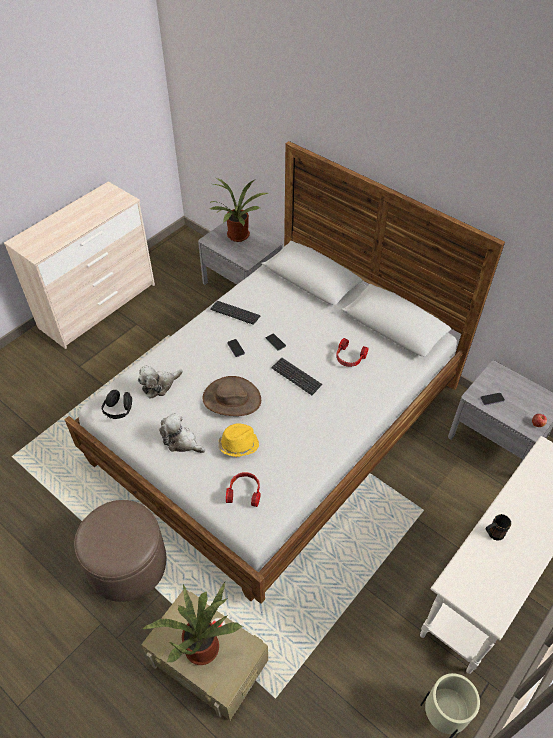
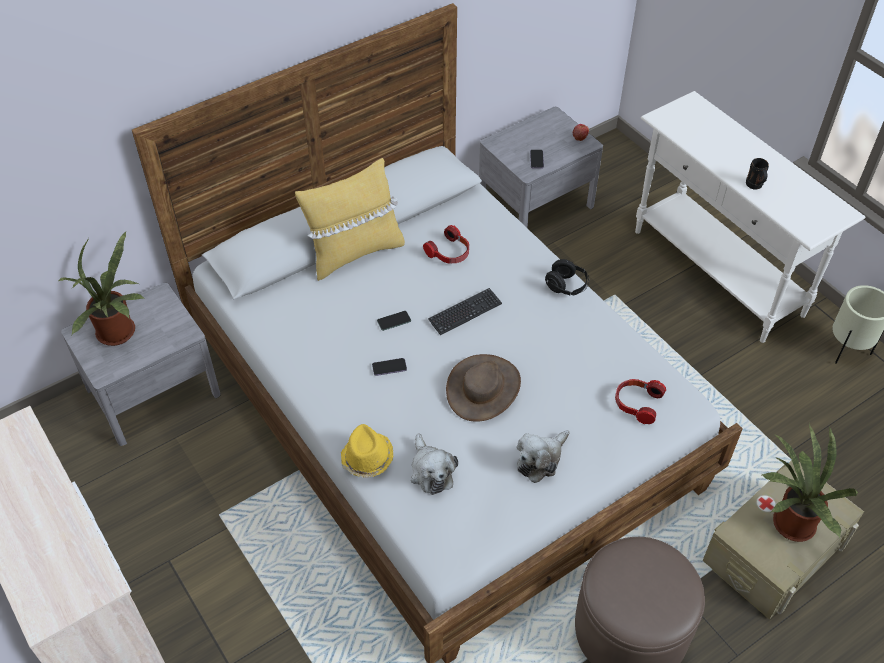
camera: 75 degrees left, 0 degrees up
(119, 410) = (463, 531): black headphones -> black headphones (566, 286)
(235, 313) = (316, 356): keyboard -> none
(238, 444) = (561, 397): yellow hat -> yellow hat (367, 458)
(328, 310) = (354, 253): none -> yellow pillow

